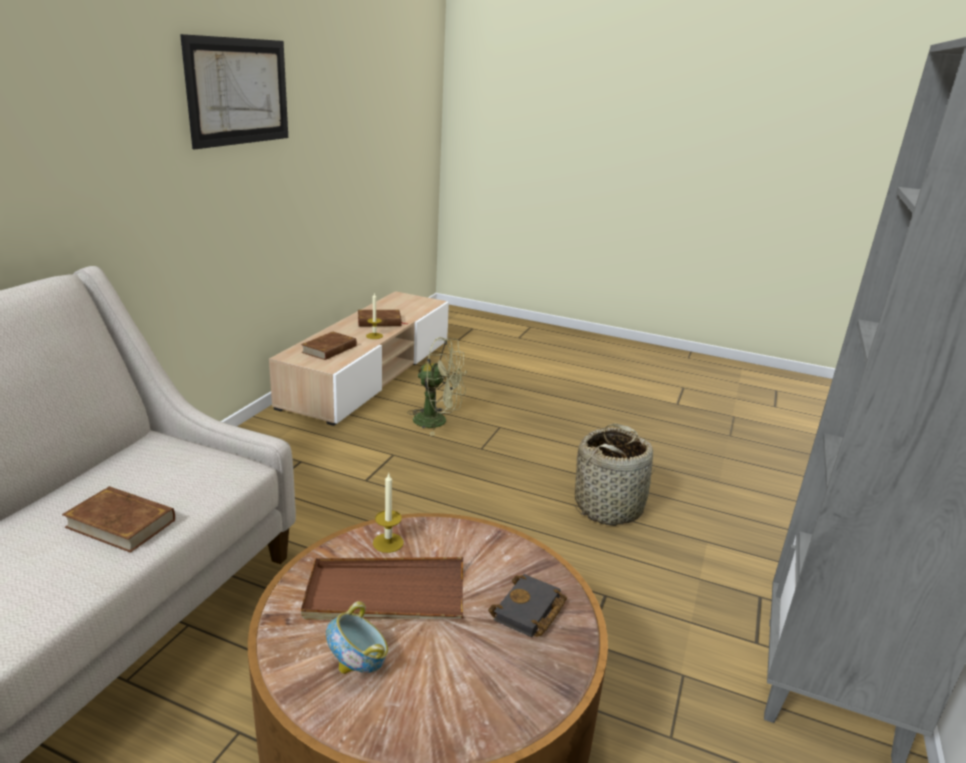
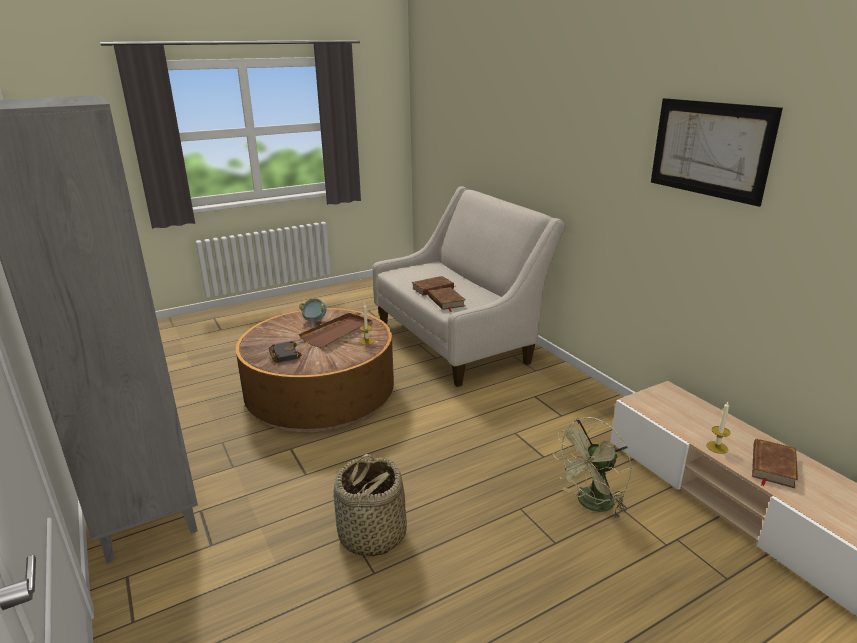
camera: 130 degrees right, 0 degrees up
(329, 349) = (681, 411): brown book -> brown book (446, 301)

